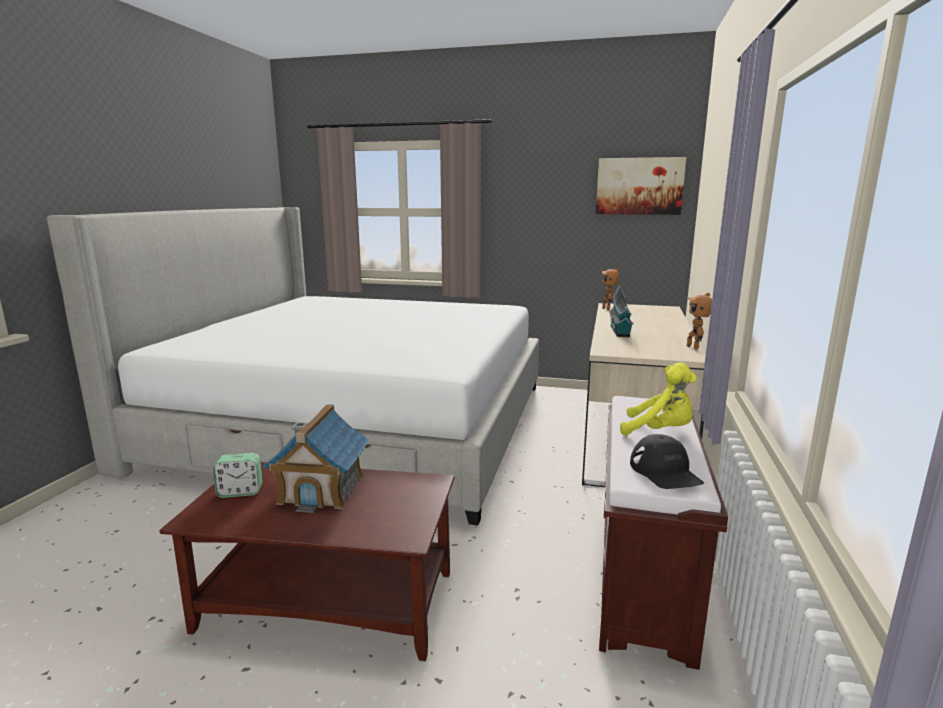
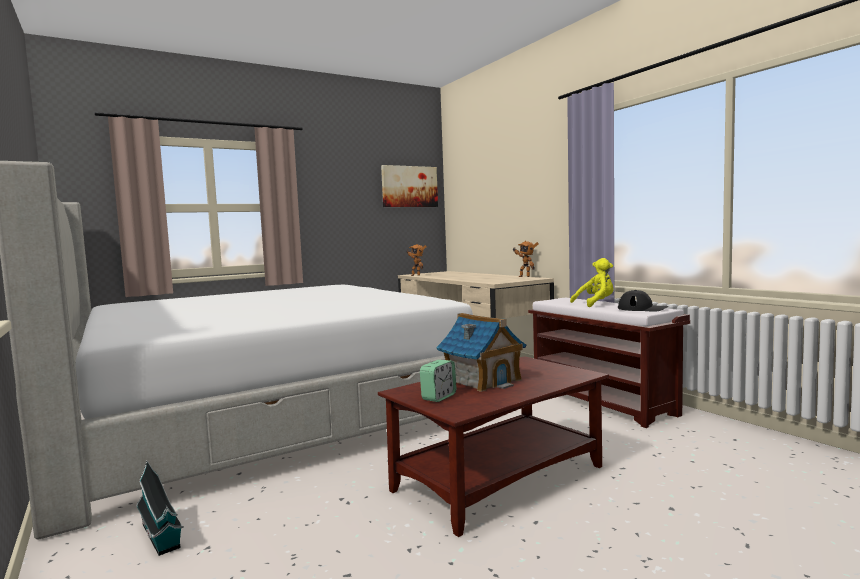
camera: 45 degrees left, 10 degrees down
(620, 331) = (466, 278): toy house -> toy house (161, 537)

